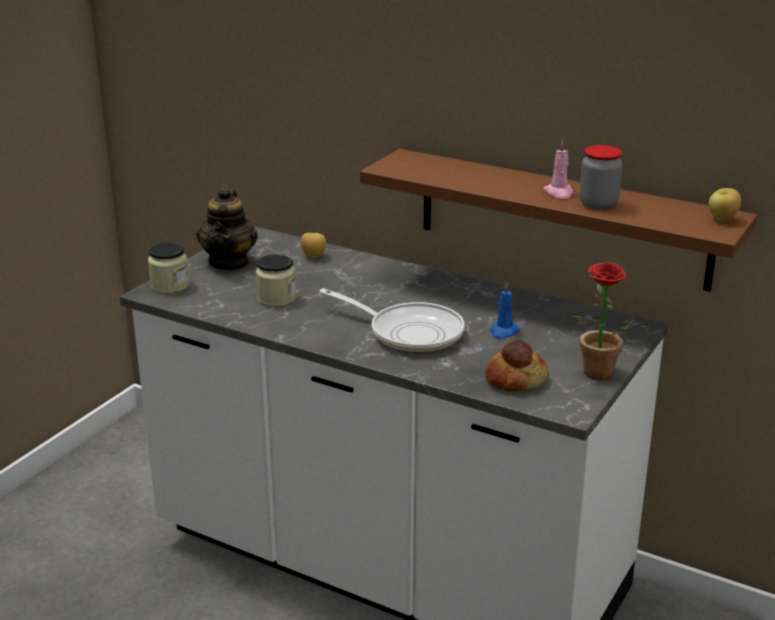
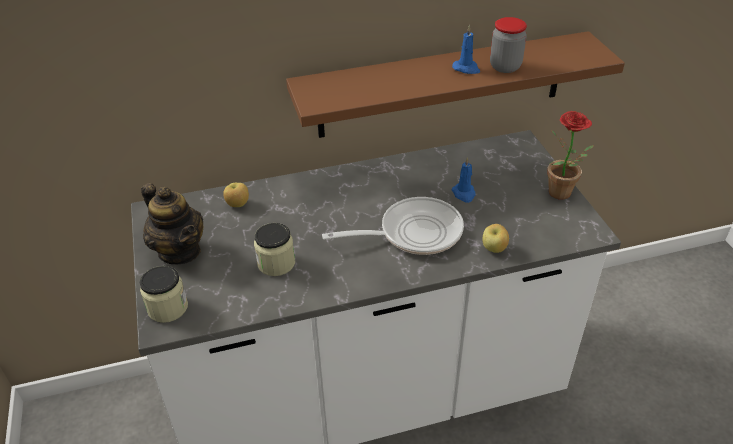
camera: 45 degrees left, 15 degrees up
(515, 379) = (530, 229): bread -> none
(559, 193) = (466, 68): pink candle -> blue candle
(723, 220) = (585, 45): apple -> apple (494, 249)

